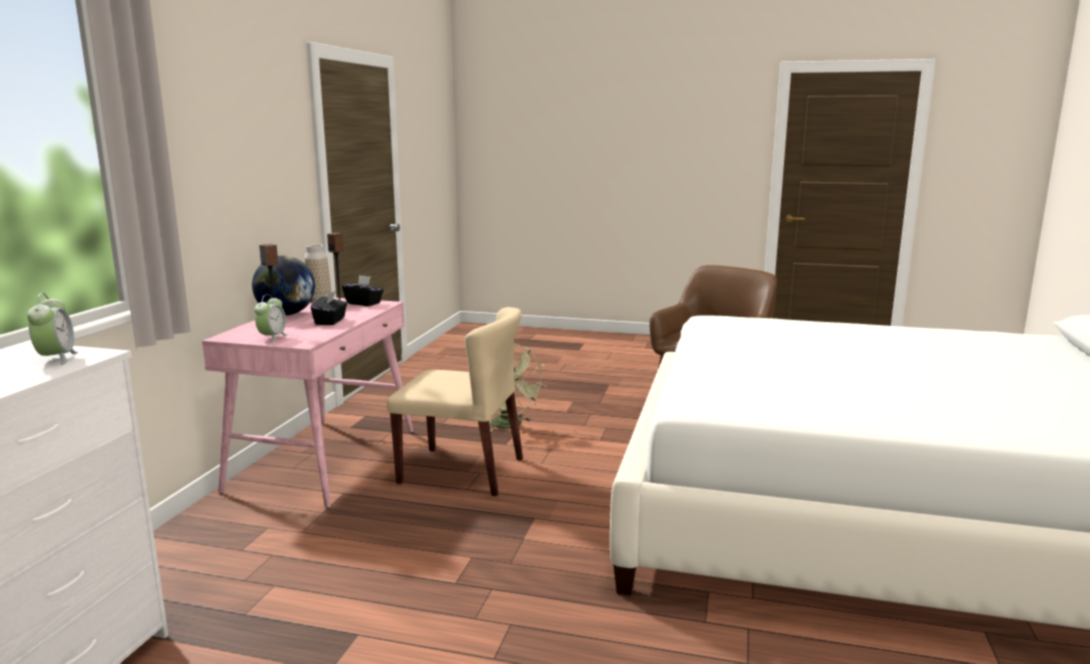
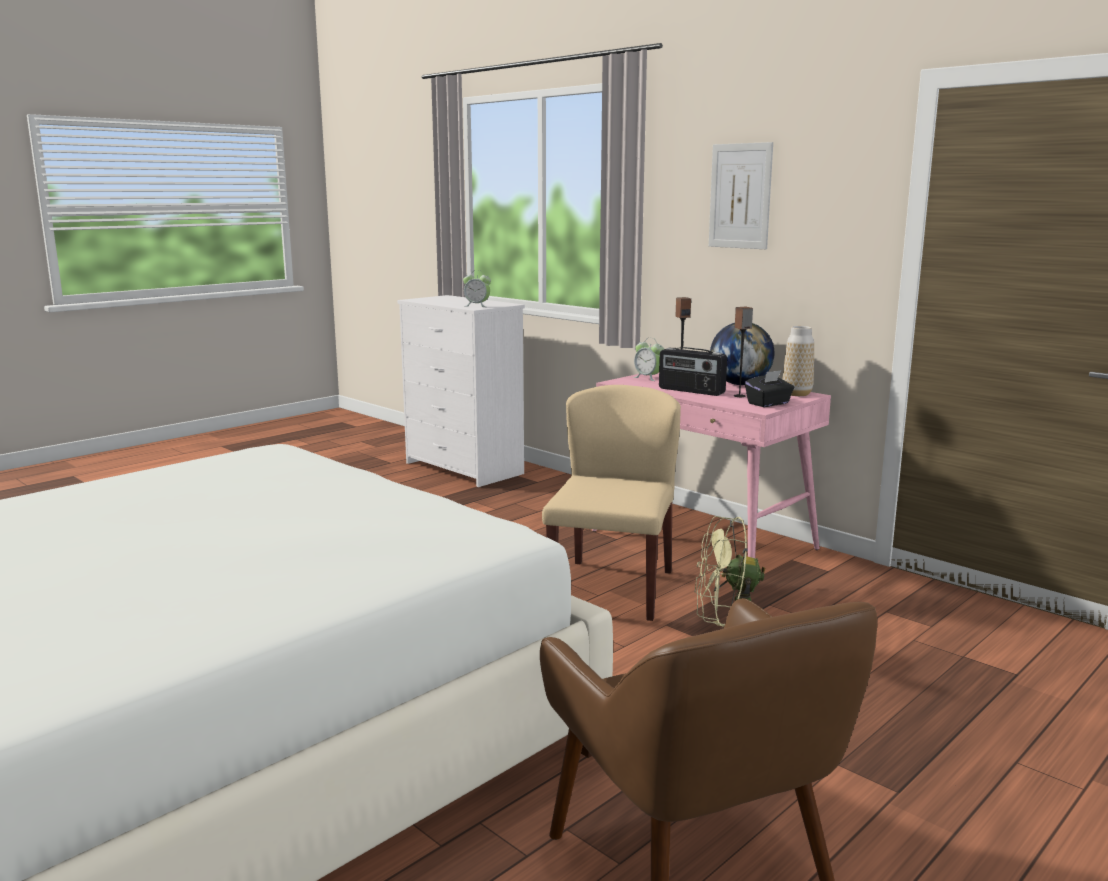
camera: 120 degrees right, 0 degrees up
(222, 138) = (740, 196): none -> picture
(330, 321) = (691, 391): black tissue box -> radio
(462, 470) = (612, 588): beige chair -> beige chair turned 150 degrees clockwise

